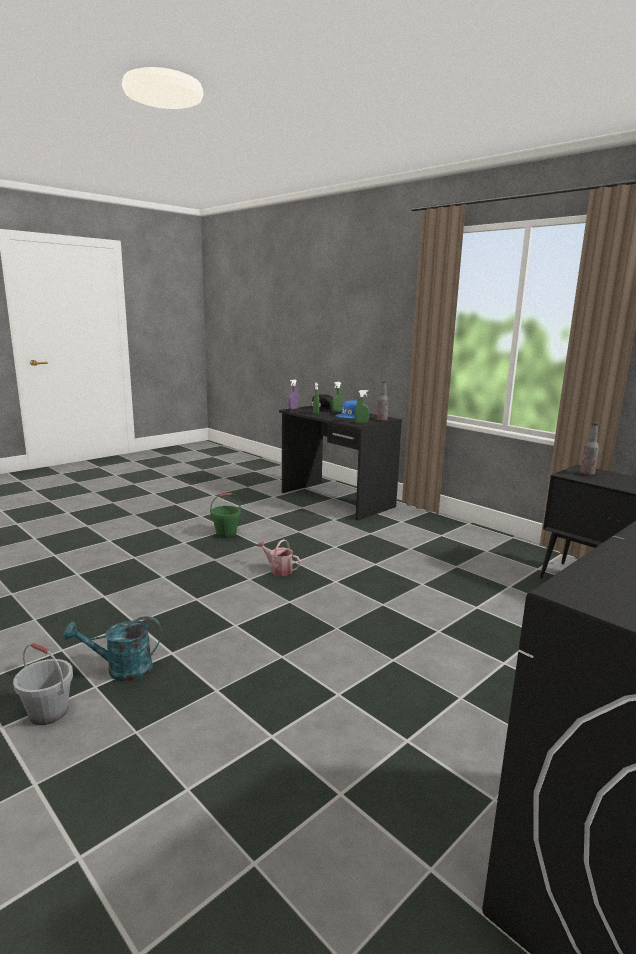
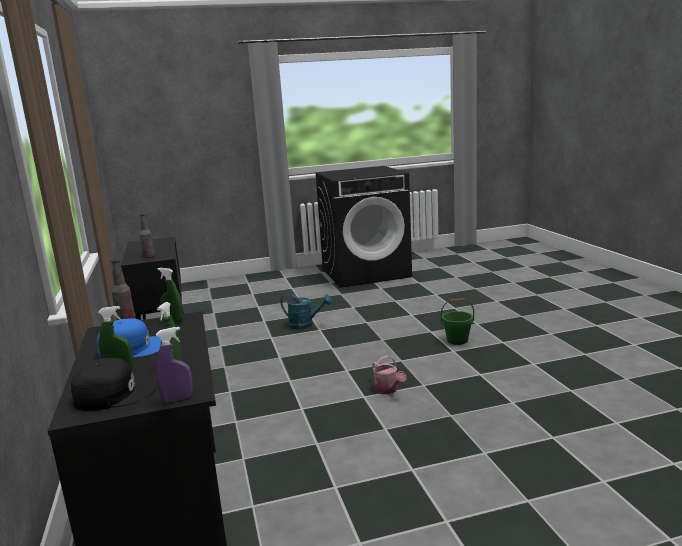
camera: 150 degrees left, 0 degrees up
(48, 713) = (573, 327): grey bucket -> none
(121, 670) = (536, 338): turquoise watering can -> turquoise watering can (305, 325)
(226, 533) = (419, 459): green bucket -> green bucket (457, 340)

